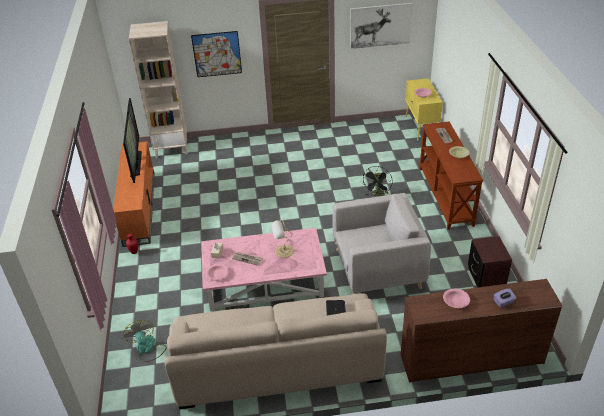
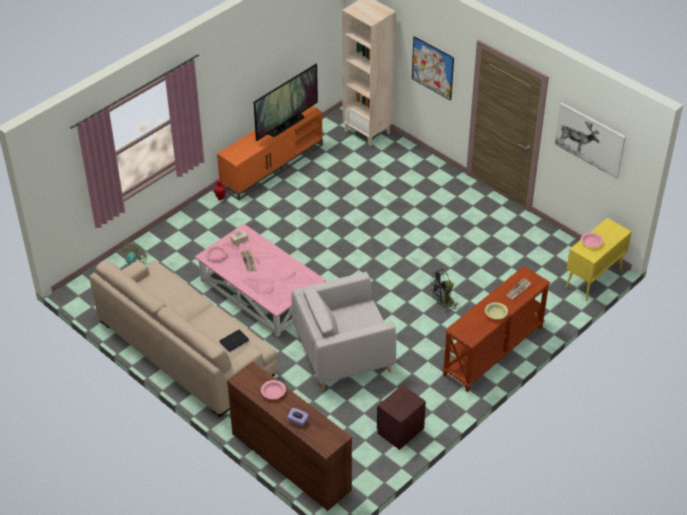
camera: 50 degrees right, 5 degrees up
(283, 251) = (277, 276): table lamp -> none
(377, 268) = (343, 353): grey armchair -> grey armchair turned 120 degrees clockwise

